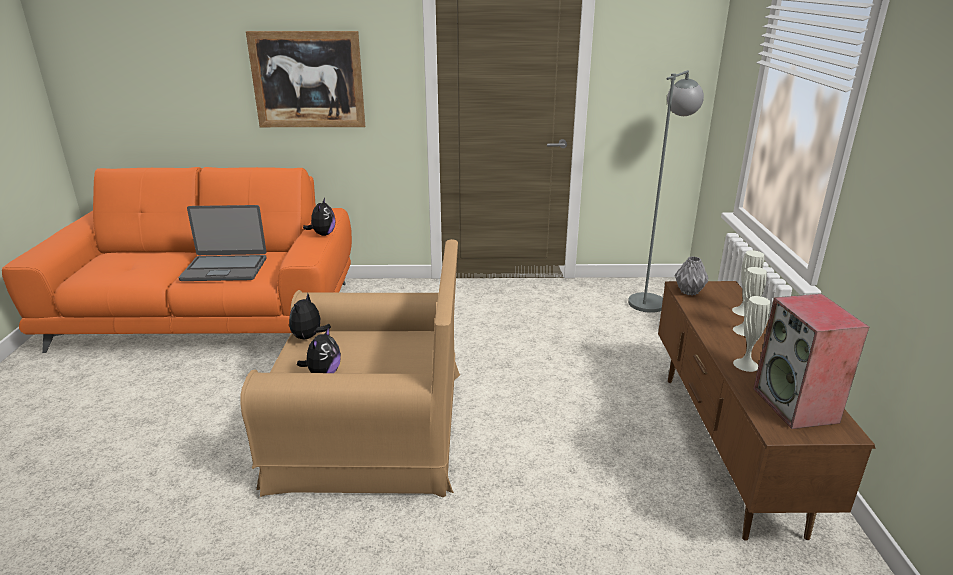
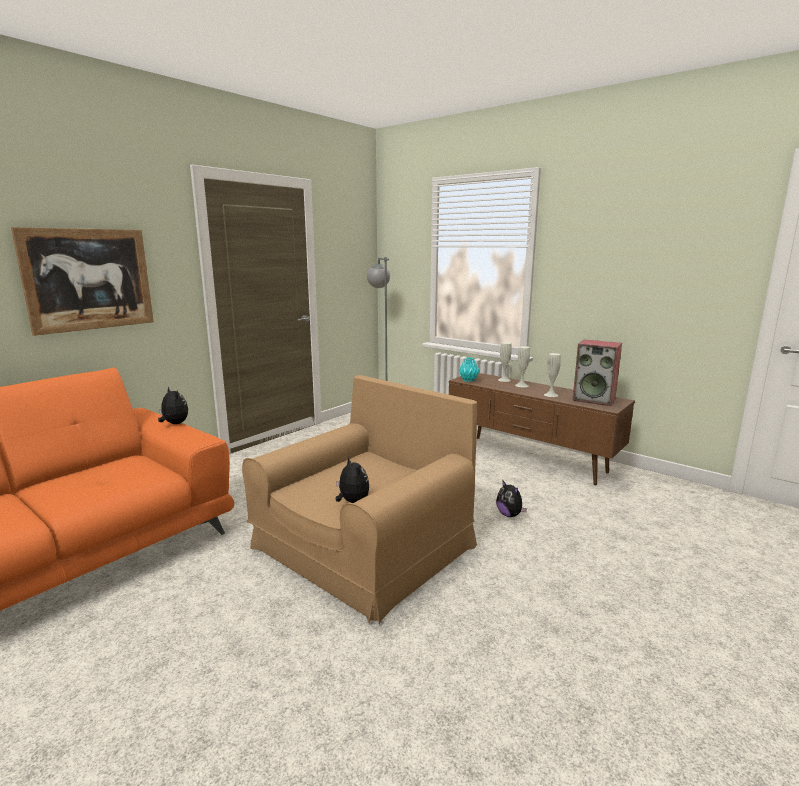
camera: 50 degrees left, 10 degrees down
(225, 269) = (98, 485): laptop -> none
(309, 337) = (290, 491): plush toy -> plush toy (509, 515)
(689, 292) = (469, 380): grey vase -> turquoise vase

